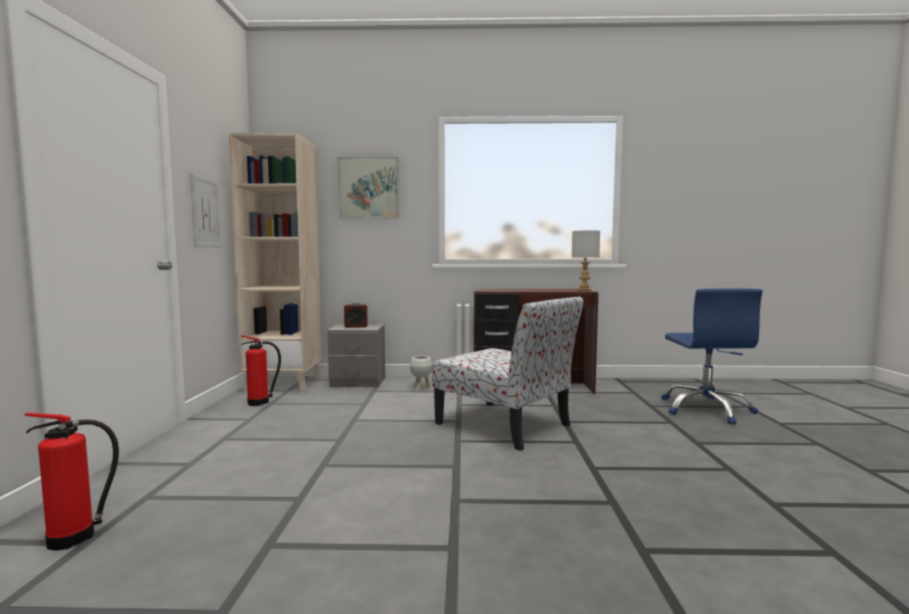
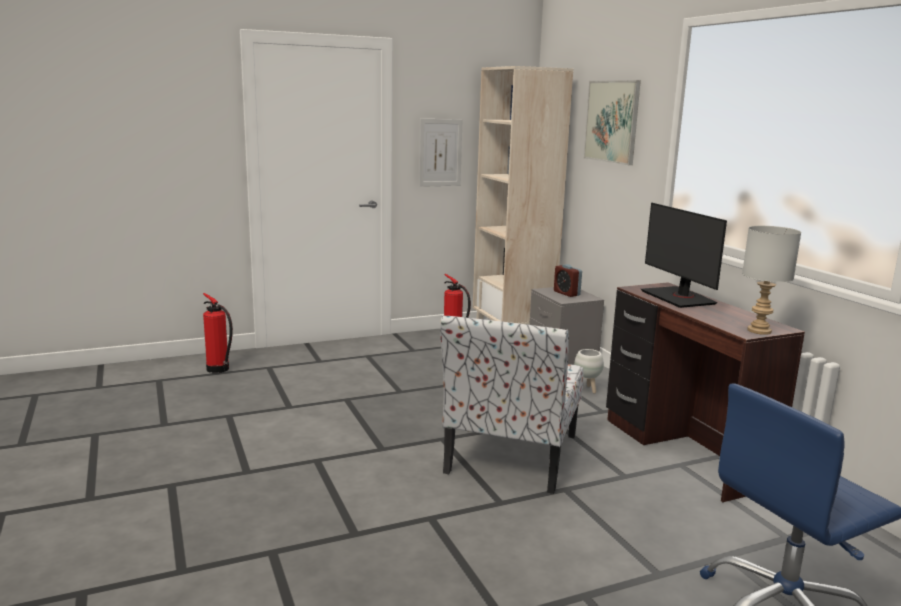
camera: 65 degrees right, 10 degrees up
(511, 289) = (678, 297): none -> monitor

